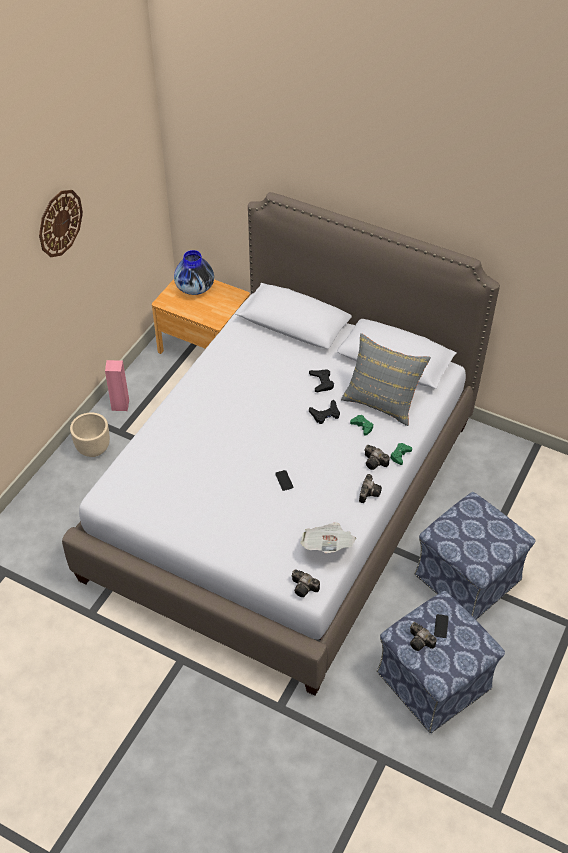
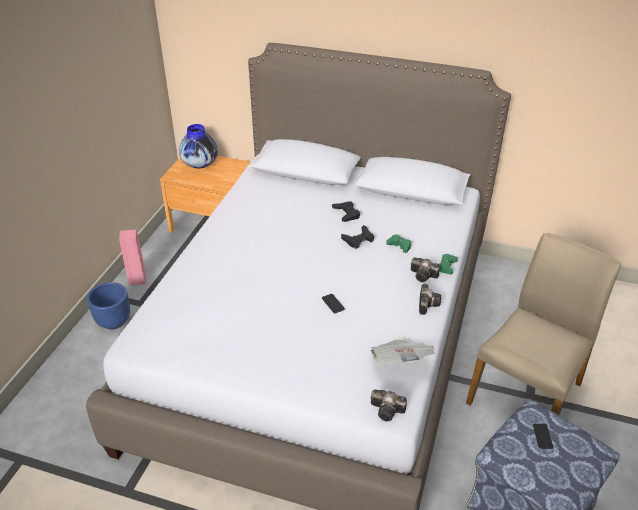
camera: 10 degrees left, 10 degrees down
(60, 223) = (58, 65): wall clock -> none
(93, 449) = (113, 321): beige planter -> blue planter
(382, 400) = (411, 222): grey pillow -> none
(421, 642) = (527, 458): camera -> none
(468, 578) = (527, 393): ottoman -> beige chair

